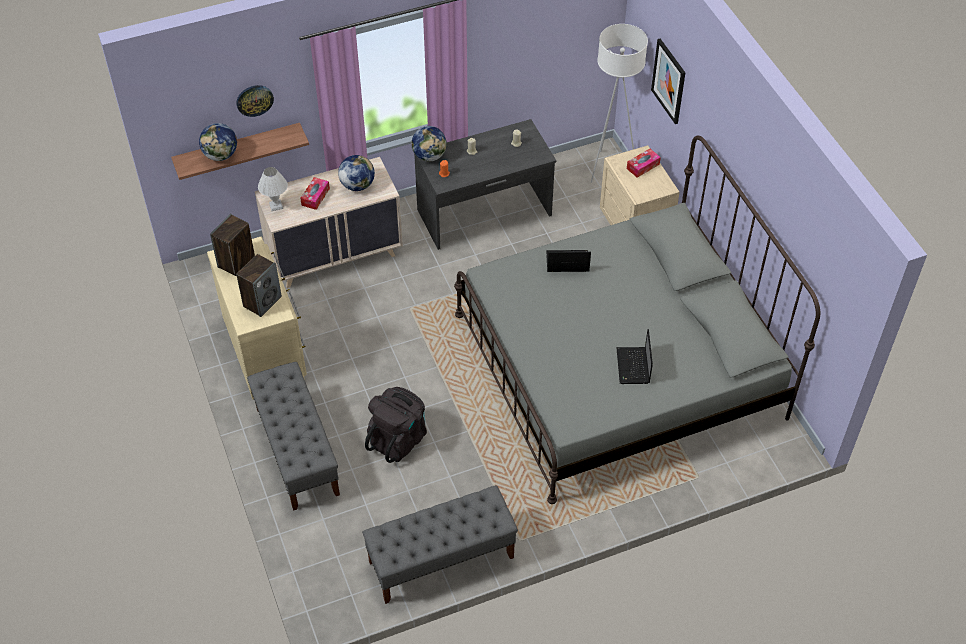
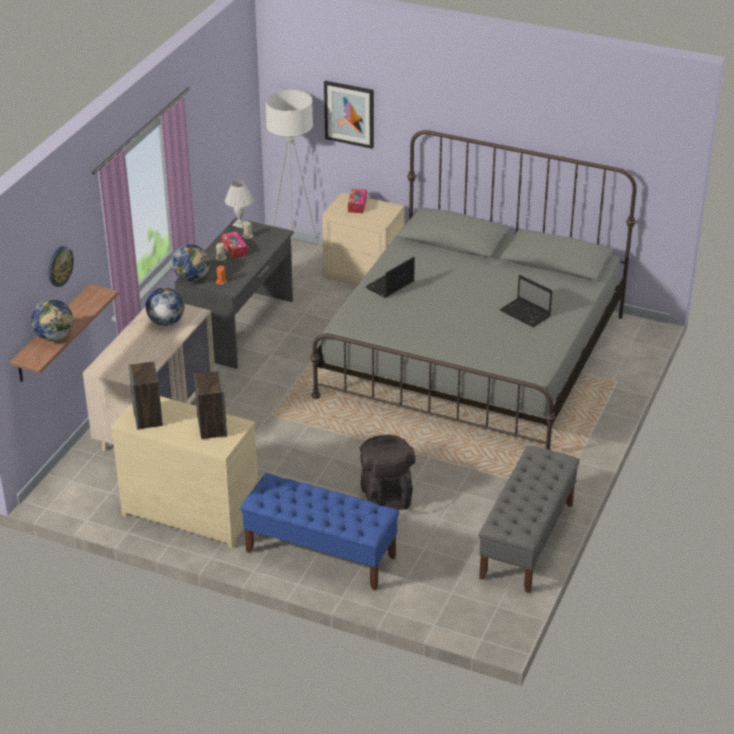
camera: 45 degrees left, 15 degrees down
(275, 205) = (117, 370): white table lamp -> white table lamp (240, 224)
(297, 451) = (320, 554): grey bench -> blue bench
(315, 197) = (142, 347): tissue box -> tissue box (234, 249)

